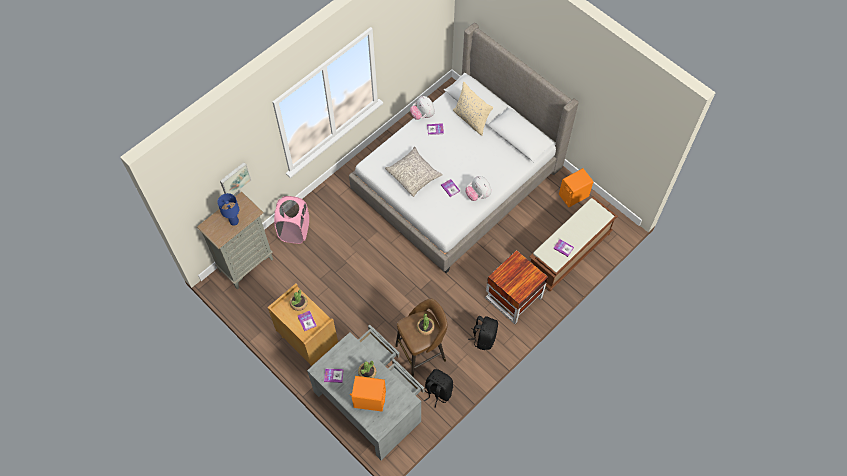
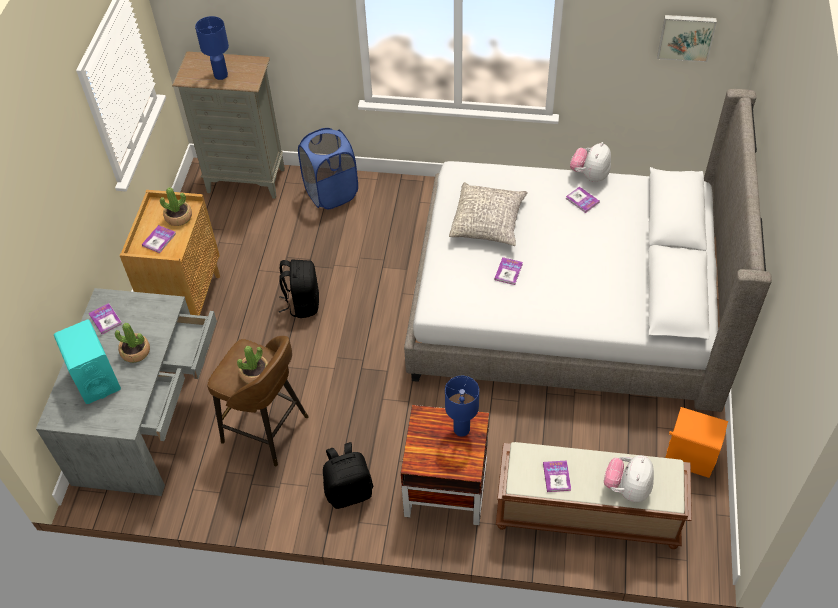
camera: 55 degrees right, 10 degrees down
(234, 179) = (264, 28): picture -> picture (686, 36)
(294, 230) = (331, 193): pink laundry basket -> blue laundry basket
(369, 399) = (96, 379): orange speaker -> turquoise speaker
(437, 392) = (220, 487): black backpack -> black backpack (302, 303)
(471, 119) = (642, 228): beige pillow -> none
(478, 195) = (529, 308): plush toy -> plush toy (627, 488)
(517, 266) = (462, 430): none -> blue table lamp

